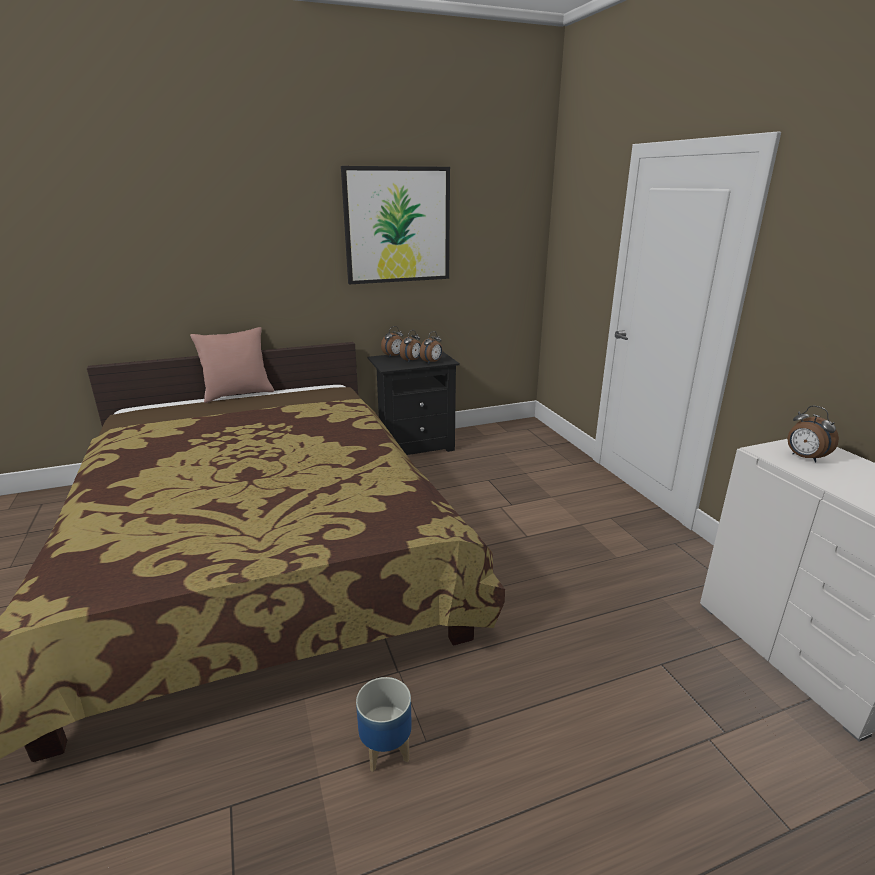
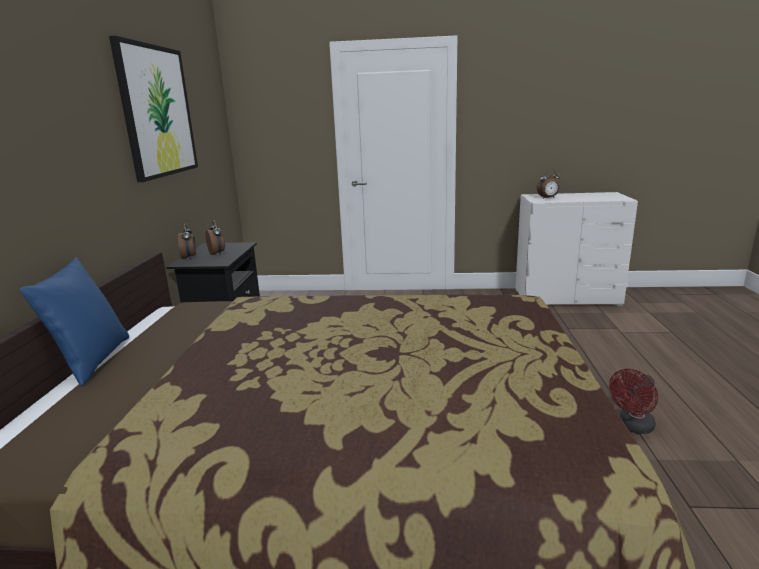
camera: 65 degrees left, 5 degrees down
(238, 394) = (92, 361): pink pillow -> blue pillow
(386, 750) = (632, 427): planter -> red fan
(432, 362) = (237, 248): alarm clock -> none

